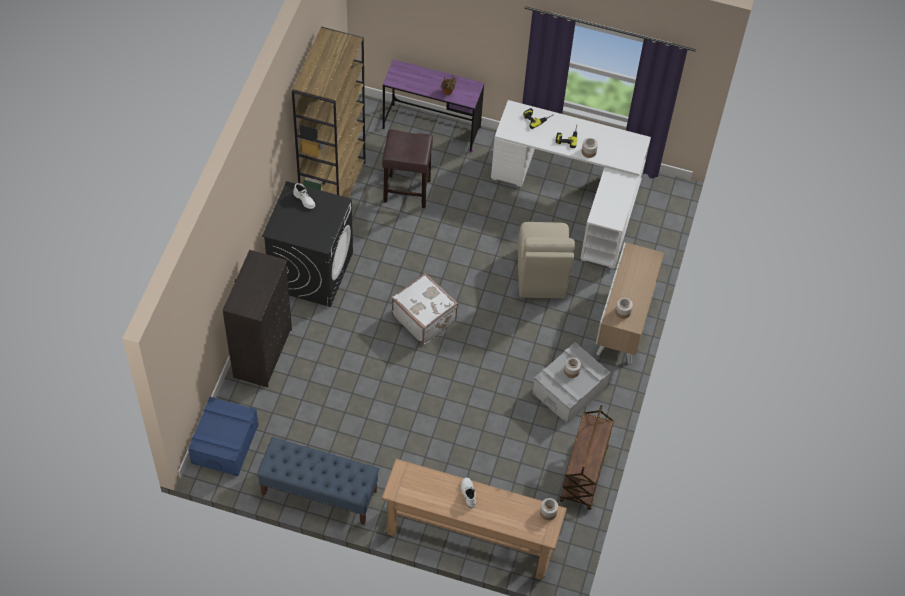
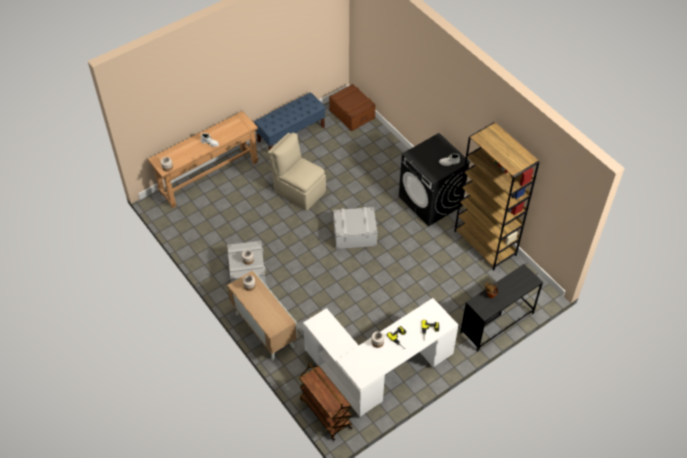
camera: 130 degrees right, 5 degrees down
(225, 443) = (352, 114): blue storage box -> brown storage box
(263, 353) = (393, 154): black dresser -> none
(406, 191) = (454, 278): brown stool -> none
(424, 317) = (355, 234): white suitcase -> grey storage box
(432, 128) = (497, 323): purple desk -> black desk
(541, 275) = (335, 309): beige chair -> beige chair (299, 191)
(584, 475) = (193, 245): brown cart -> brown cart (325, 413)

